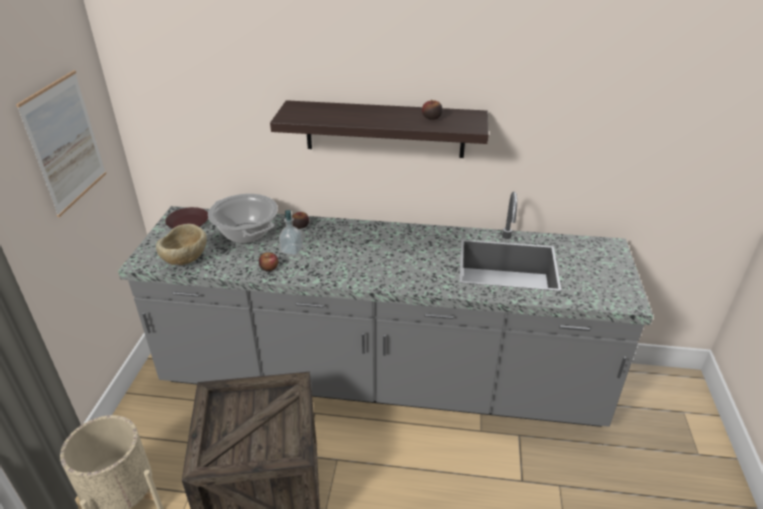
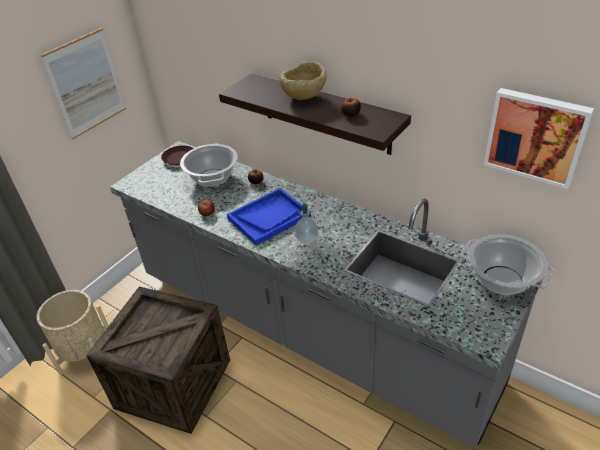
camera: 30 degrees right, 5 degrees up
(186, 261) = (156, 191): beige bowl -> beige bowl (304, 98)
(292, 250) = (234, 202): soap dispenser -> soap dispenser (307, 238)
(343, 255) = (269, 217): none -> blue tray
(599, 252) = (501, 280): none -> cooking pot
(615, 105) = (536, 136): none -> picture

